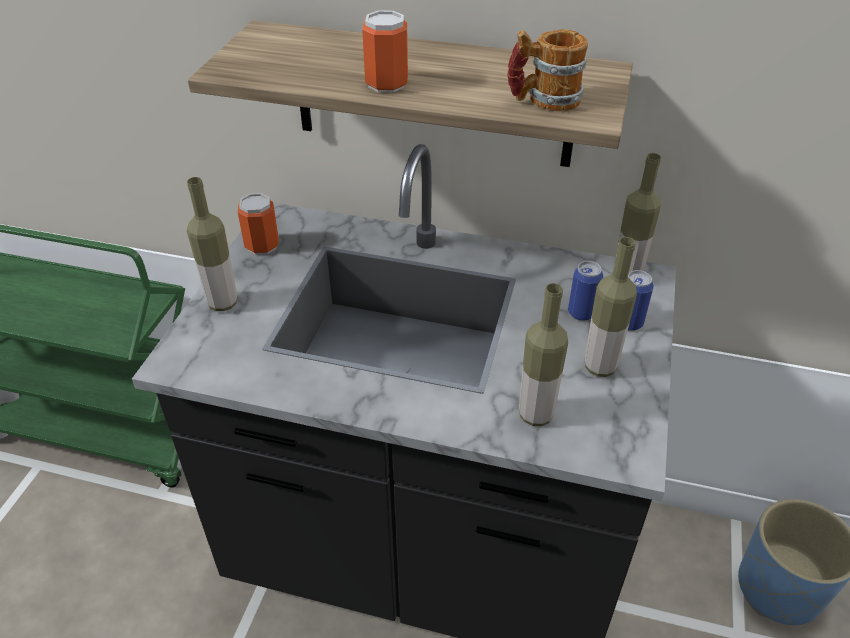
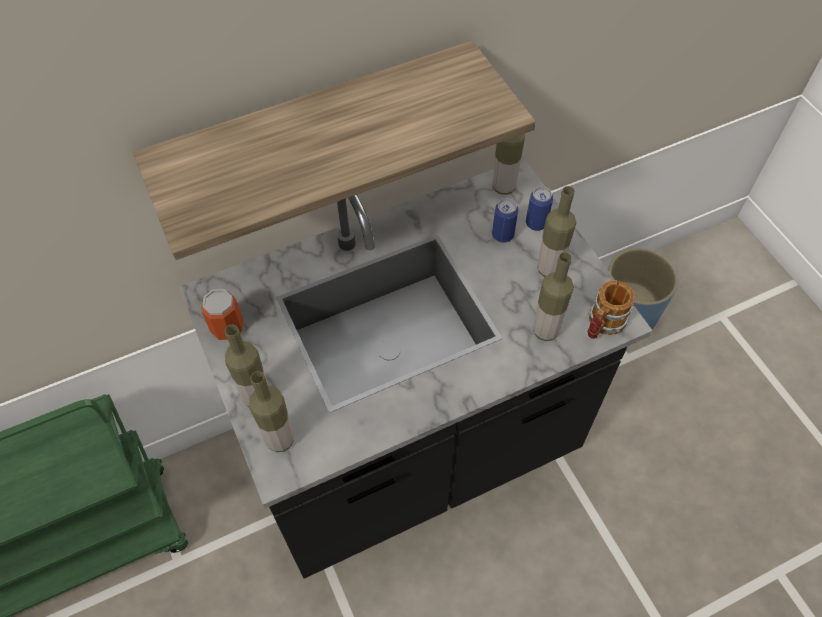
camera: 40 degrees left, 15 degrees up
(201, 343) = (280, 440): none -> bottle
(386, 83) = (335, 162): can -> none
(543, 100) = (458, 115): mug -> mug (602, 325)

